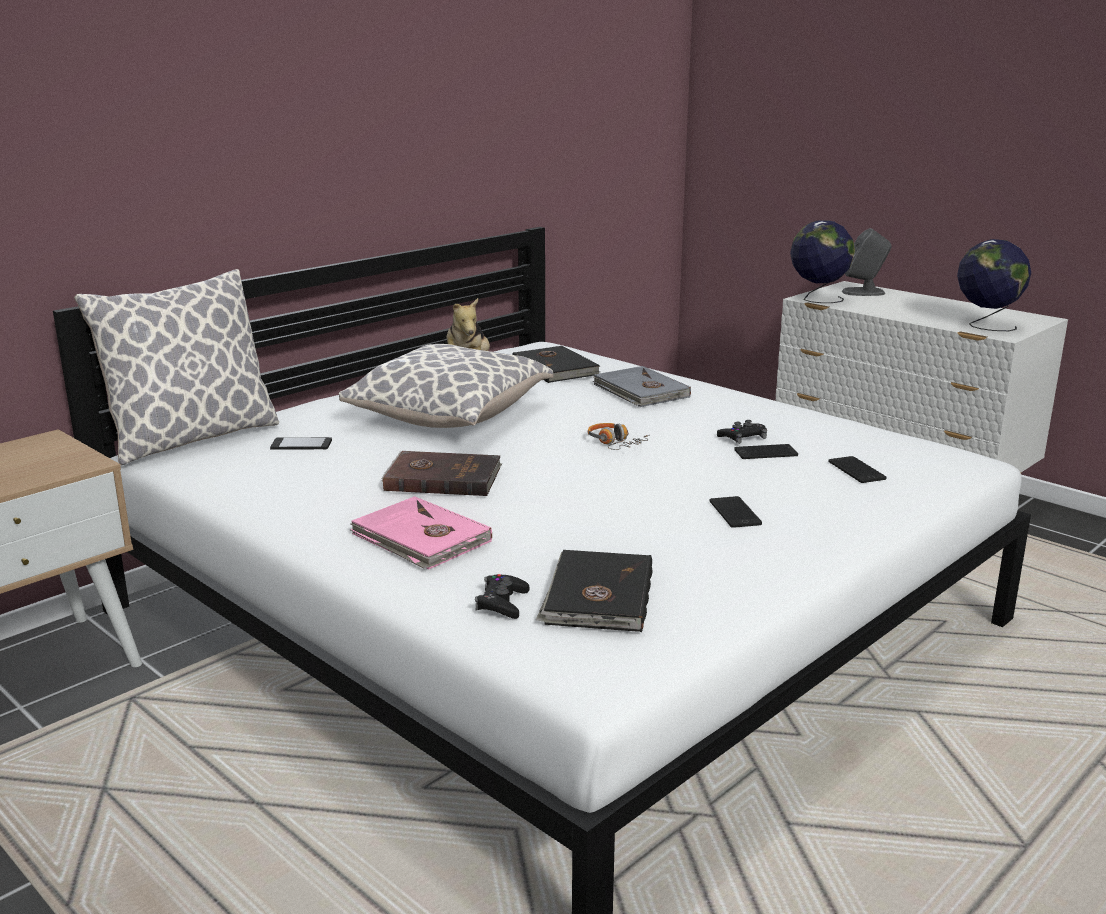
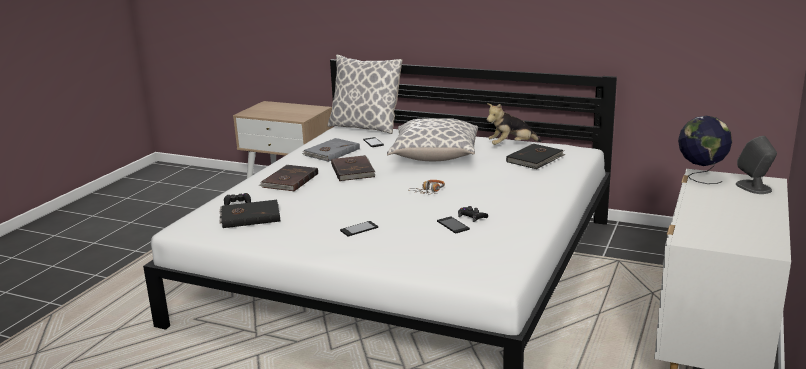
camera: 70 degrees right, 0 degrees up
(420, 539) = (289, 180): pink book -> brown book
(640, 391) = (523, 183): grey book -> grey book (331, 152)
(856, 470) = (445, 250): phone -> none
(985, 325) = (707, 232): globe -> none

